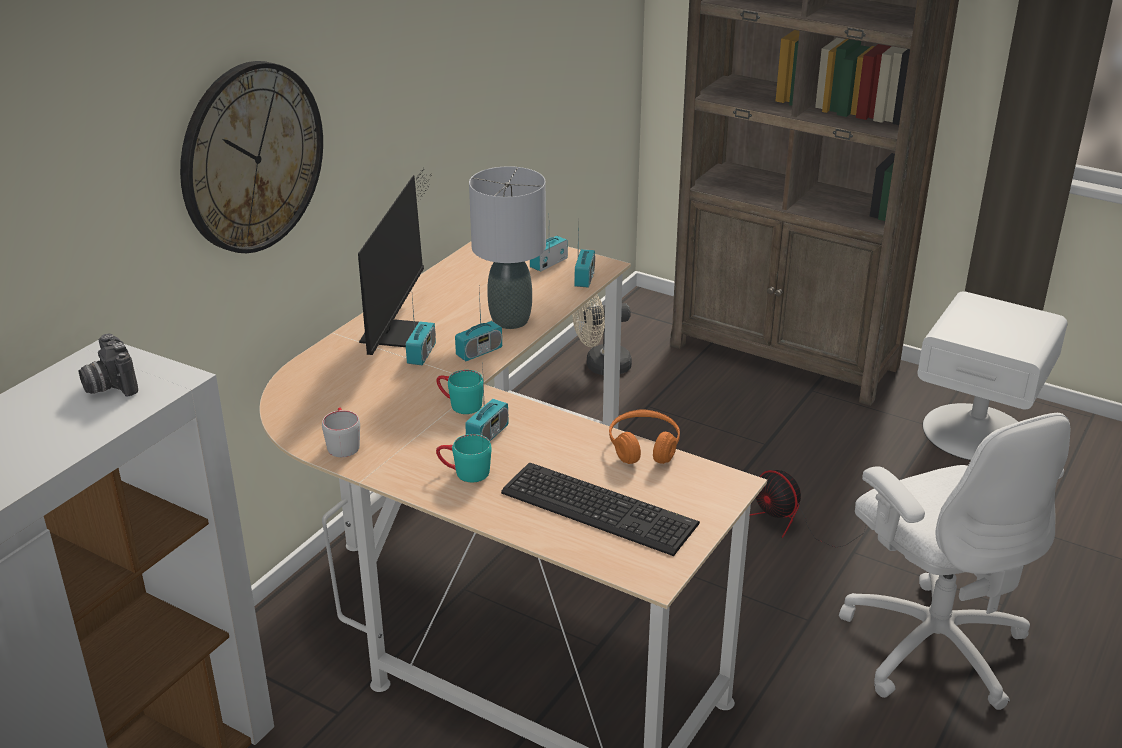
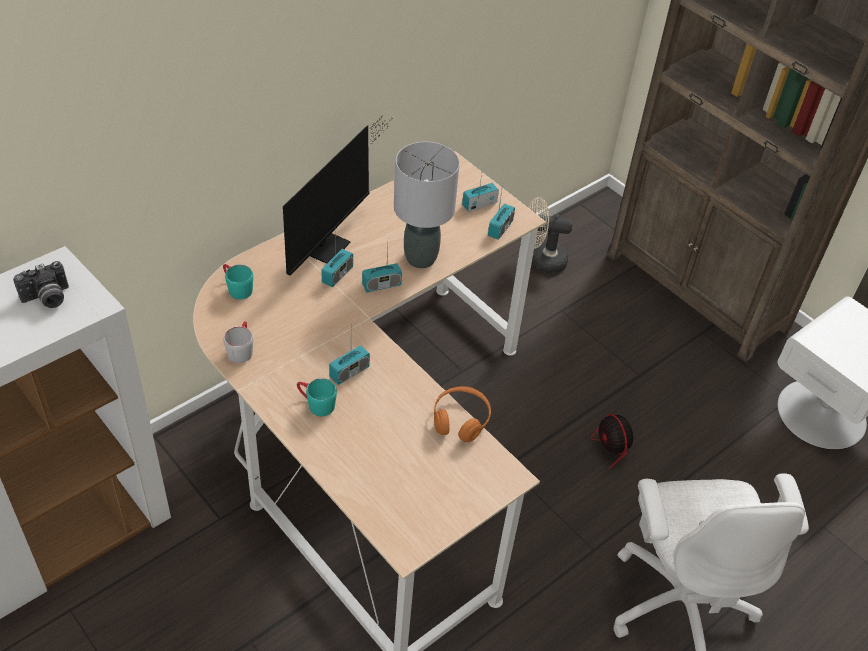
camera: 15 degrees right, 15 degrees up
(108, 385) = (47, 299): camera -> camera turned 105 degrees counterclockwise
(251, 157) = (216, 110): wall clock -> none
(459, 404) = (342, 335): turquoise mug -> turquoise mug (236, 288)
(598, 505) = (398, 467): keyboard -> none

